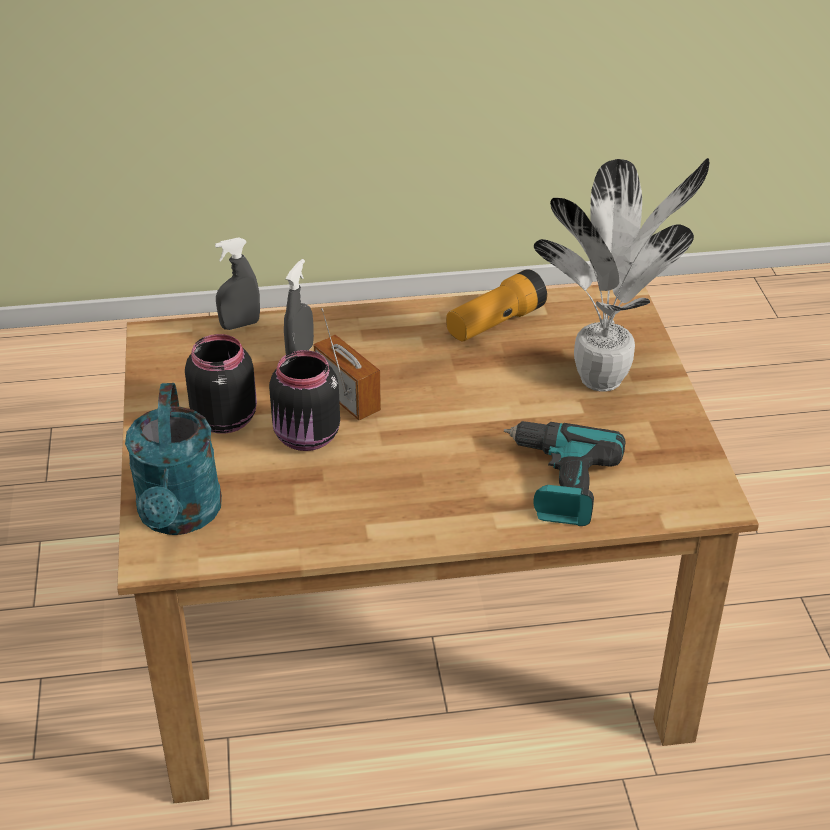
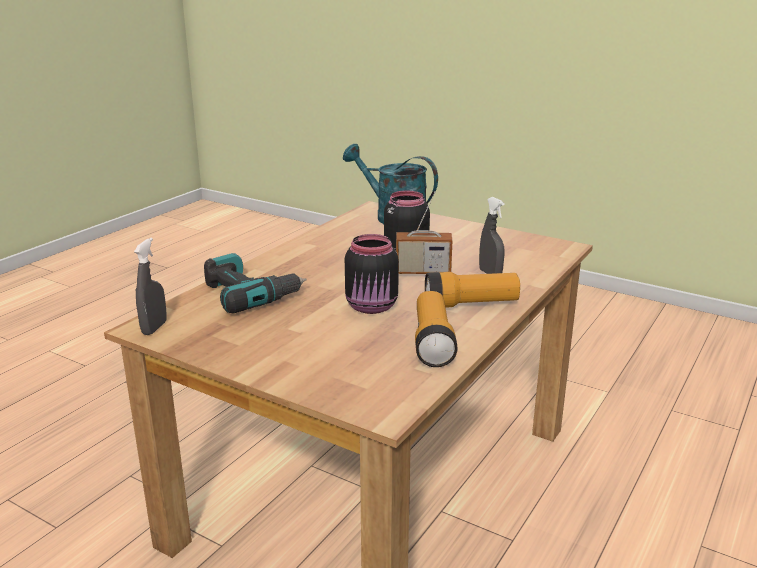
camera: 130 degrees right, 15 degrees down
(225, 418) = (454, 242): black jar -> black jar (372, 307)
(240, 325) = (548, 268): grey spray bottle -> grey spray bottle (154, 328)
(392, 335) = (470, 304): none -> flashlight
(605, 381) = (301, 350): potted plant -> none

